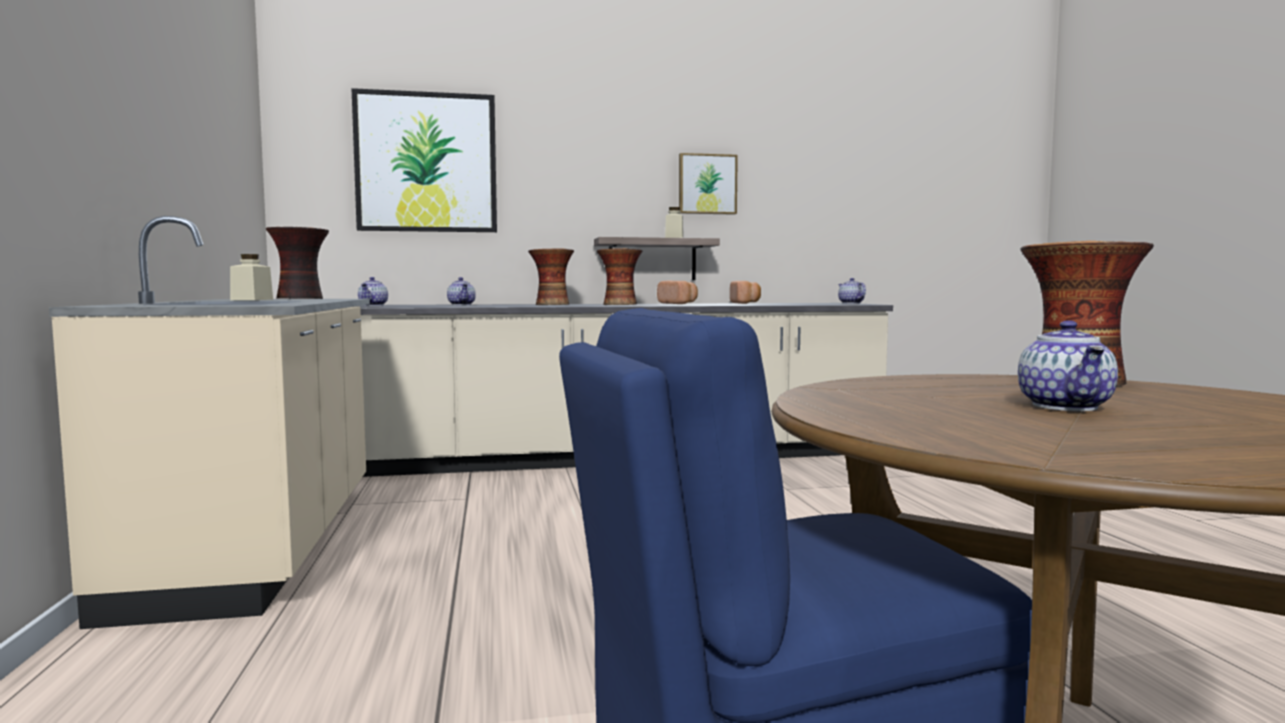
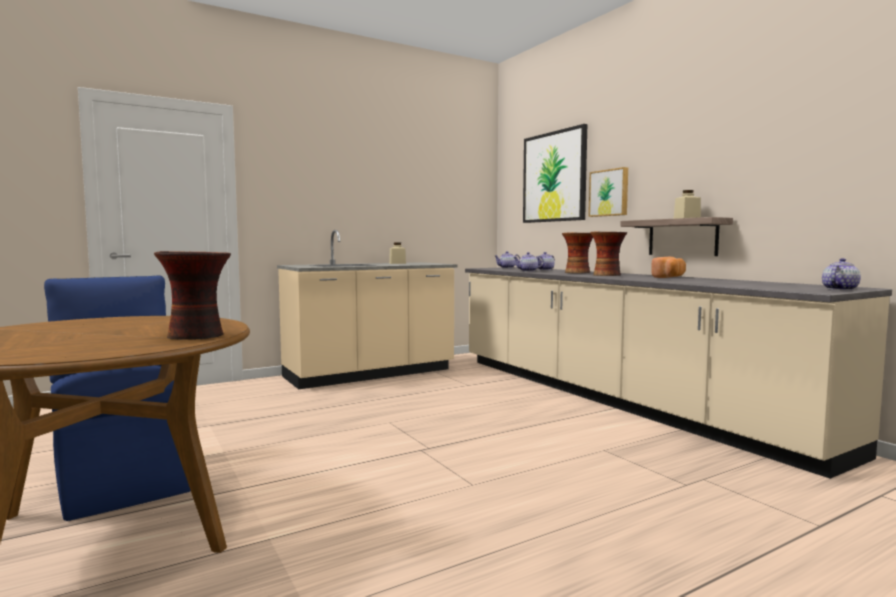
camera: 70 degrees right, 0 degrees up
(301, 299) = (424, 263): vase -> none
(707, 184) = (733, 163): picture -> picture (609, 193)
(745, 303) = (731, 281): bread -> none
(1067, 406) = (100, 332): teapot -> teapot (528, 271)

